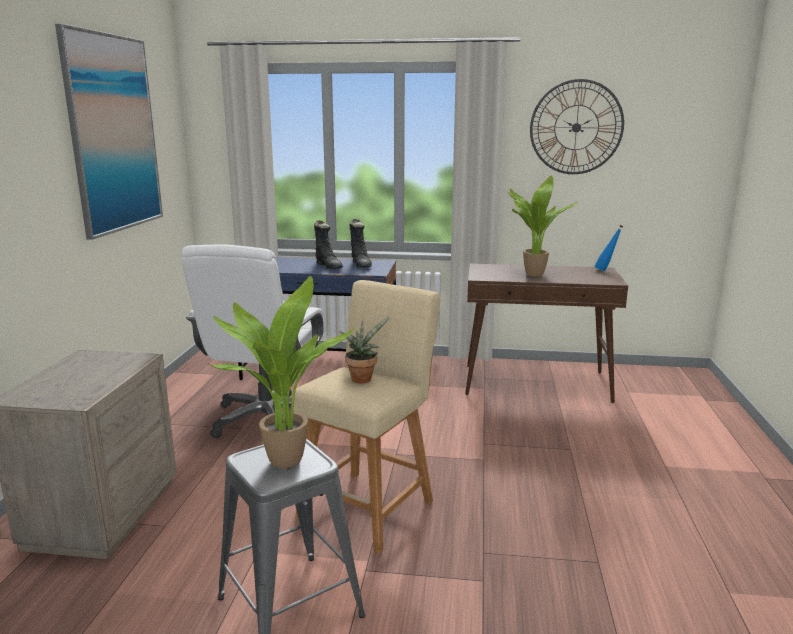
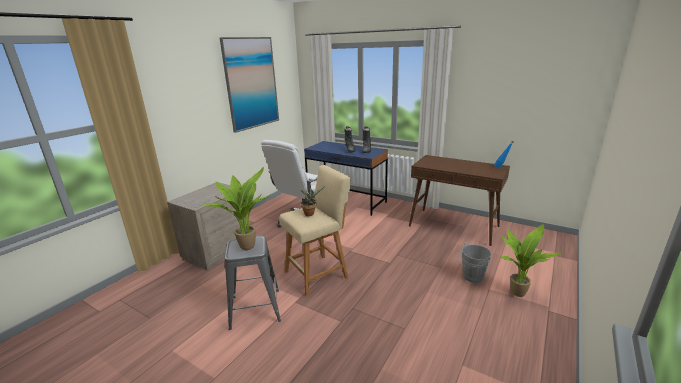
camera: 25 degrees right, 5 degrees up
(531, 274) = (451, 165): potted plant -> potted plant (516, 292)
(576, 127) = (496, 78): wall clock -> none
(626, 455) = (471, 277): none -> grey bucket

